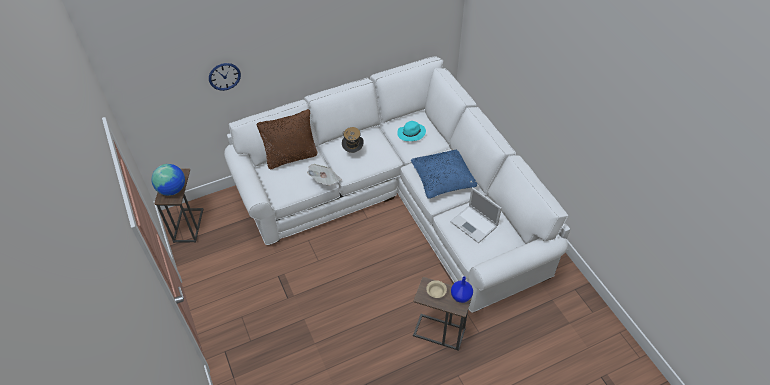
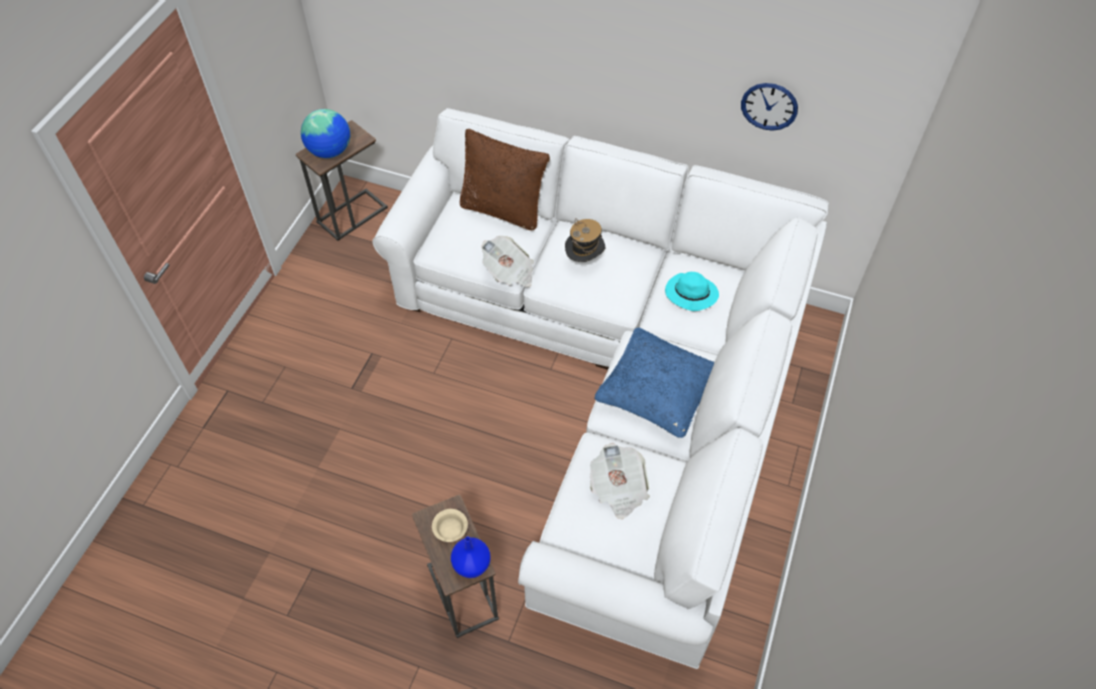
camera: 45 degrees right, 5 degrees up
(224, 76) = (459, 34): wall clock -> wall clock (769, 106)
(474, 224) = (618, 489): laptop -> newspaper

